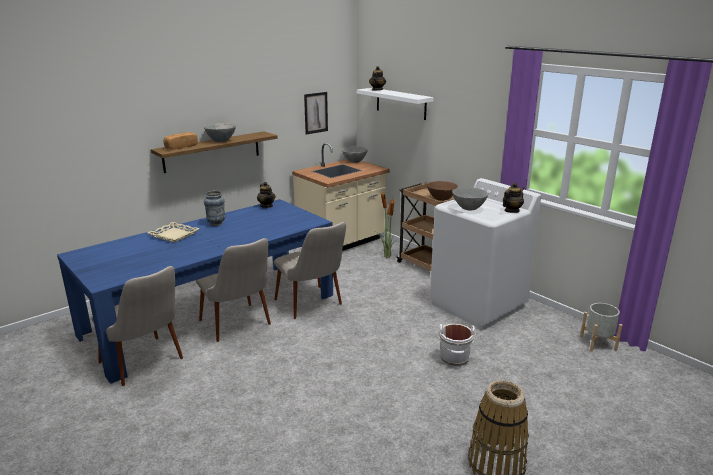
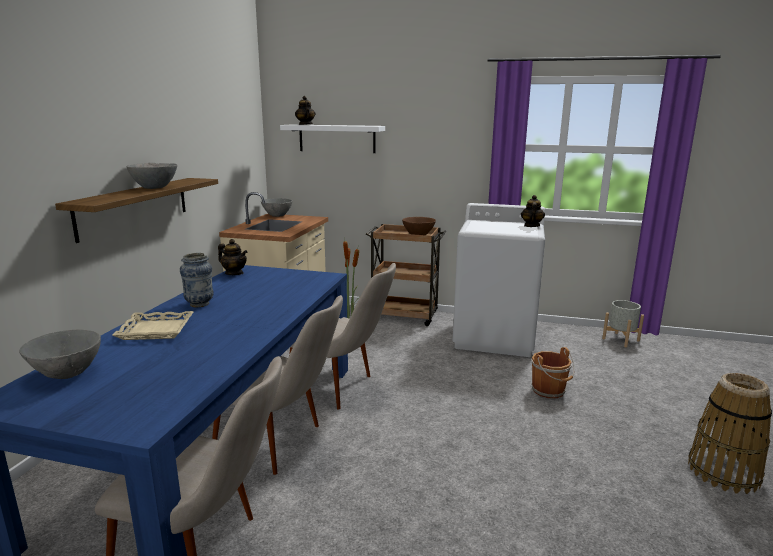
camera: 35 degrees left, 5 degrees down
(181, 147) = (105, 197): bread -> none
(316, 113) = (233, 155): picture -> none
(454, 359) = (549, 391): white bucket -> brown bucket
(468, 208) = (495, 230): grey bowl -> grey bowl (67, 374)

